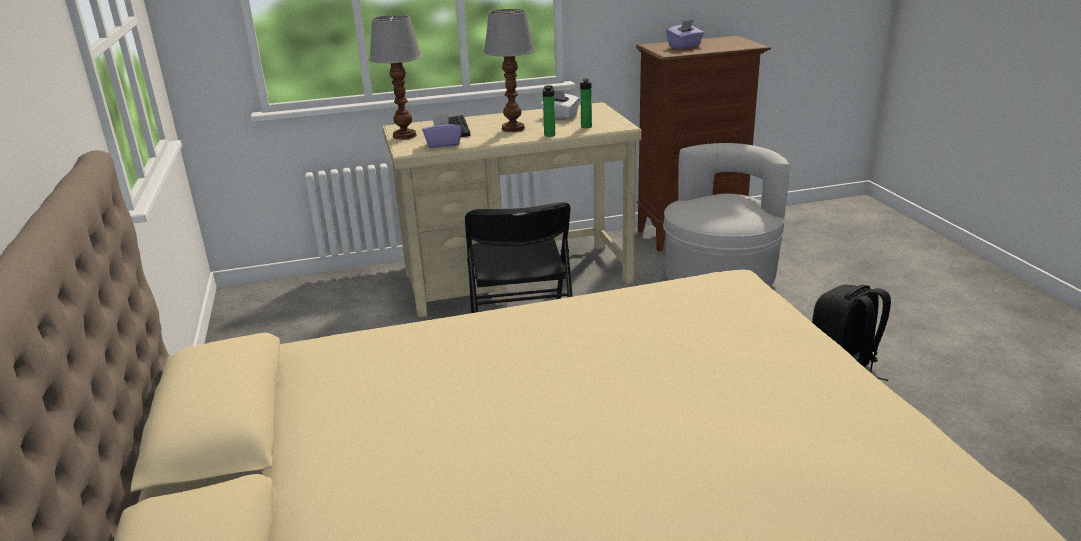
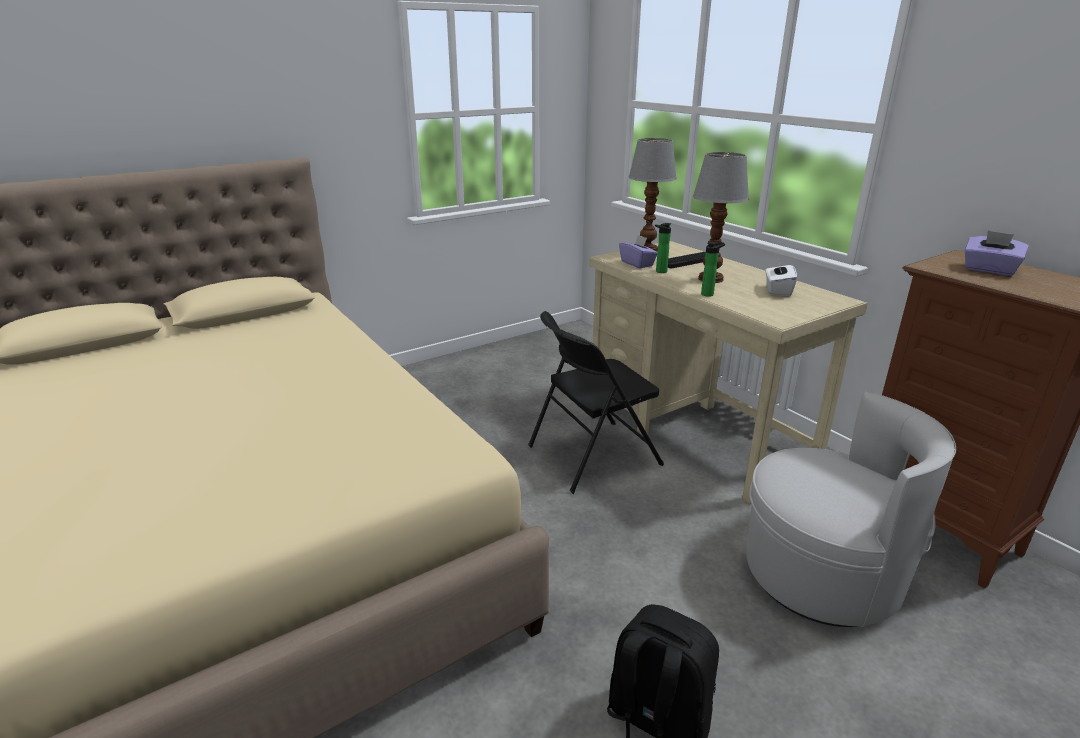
camera: 70 degrees right, 0 degrees up
(586, 127) = (753, 305): bottle -> bottle (659, 271)

